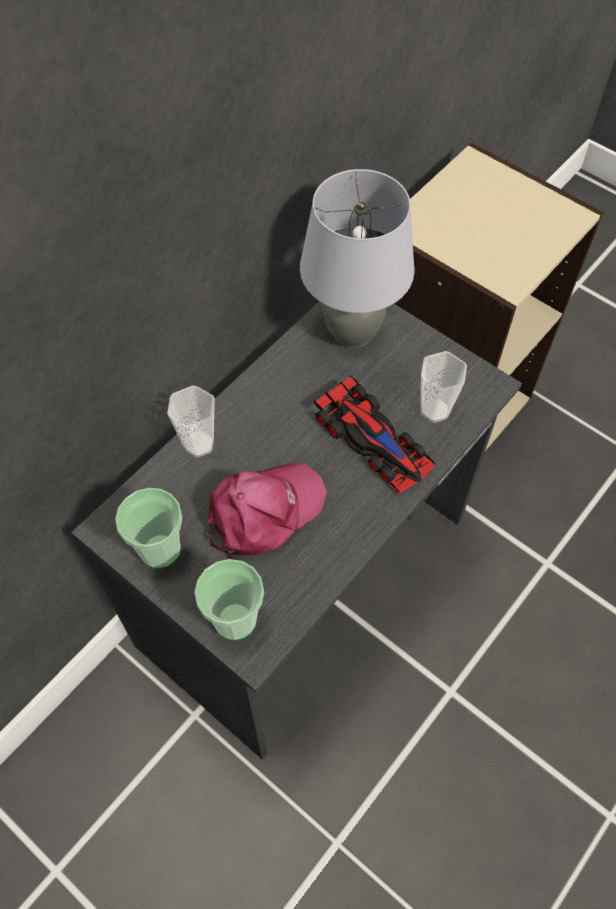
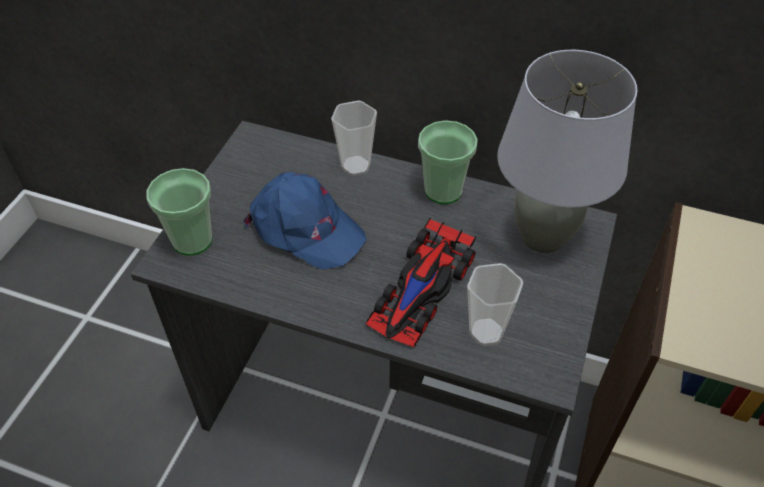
camera: 70 degrees right, 10 degrees down
(160, 549) = (243, 174): cup -> cup (443, 190)
(263, 512) = (305, 228): pink cap -> blue cap

